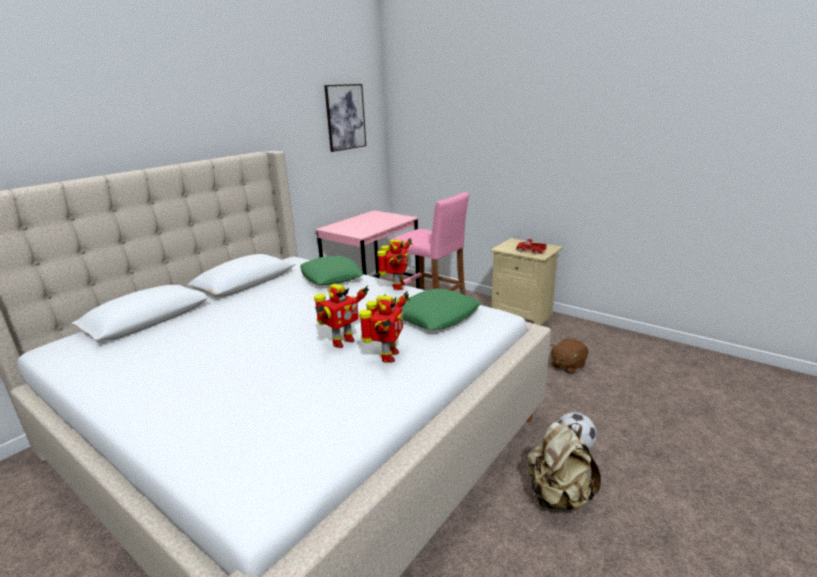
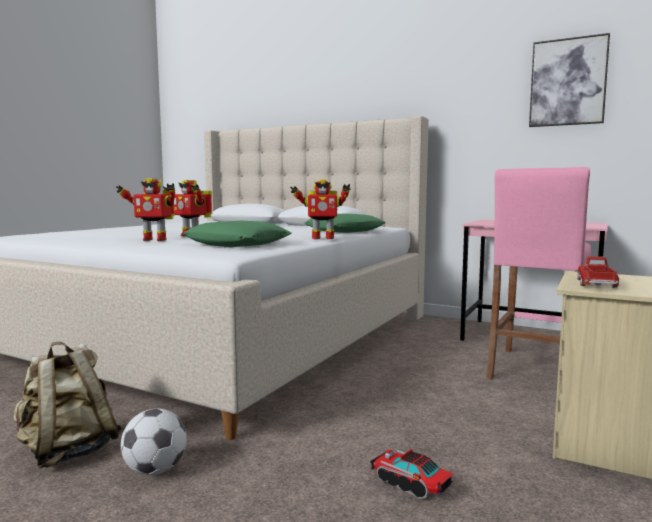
camera: 80 degrees right, 15 degrees down
(567, 365) = (409, 484): brown plush toy -> toy truck

